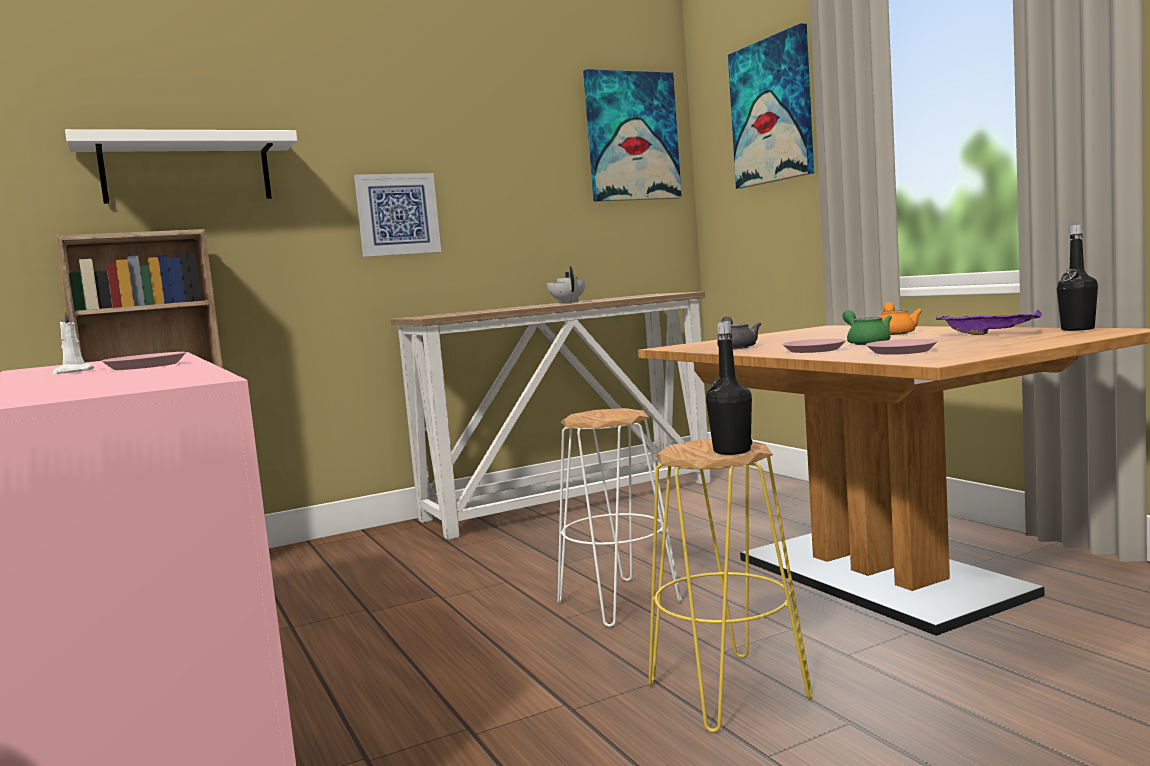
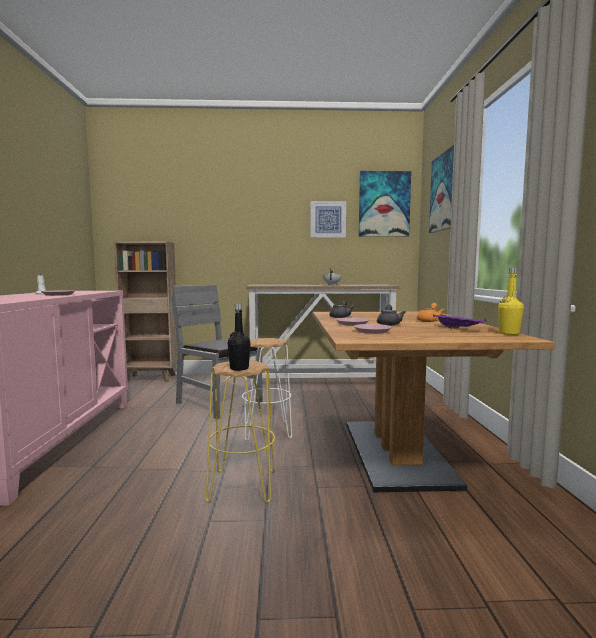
camera: 25 degrees right, 0 degrees up
(186, 170) = (173, 217): white shelf -> none
(397, 214) = (259, 238): picture -> picture (328, 219)
(436, 583) = (218, 403): none -> grey chair
(866, 343) = (389, 324): green teapot -> grey teapot
(1077, 329) = (509, 333): black bottle -> yellow bottle

